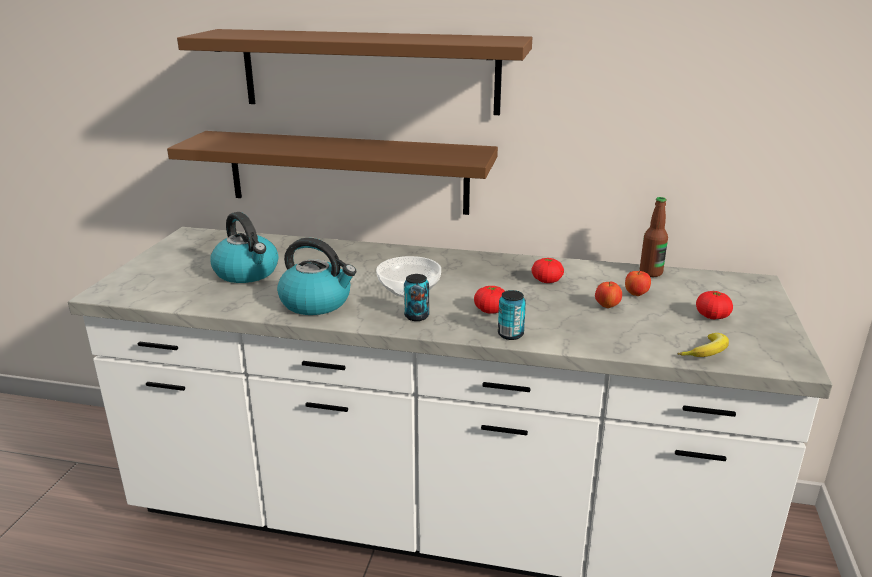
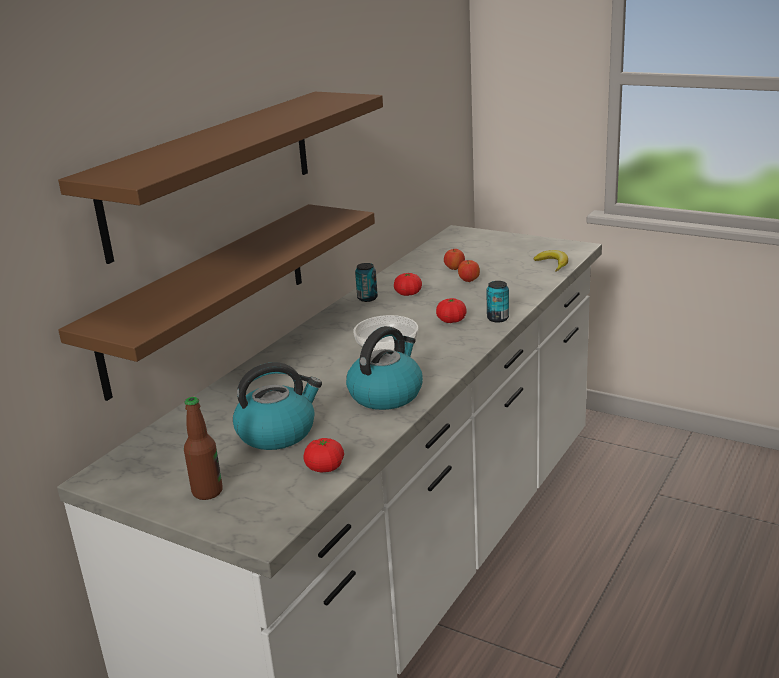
camera: 70 degrees left, 0 degrees up
(416, 316) = (445, 350): can -> can (367, 298)
(650, 273) = (419, 258): bottle -> bottle (207, 492)
(712, 316) = (503, 254): tomato -> tomato (325, 467)

